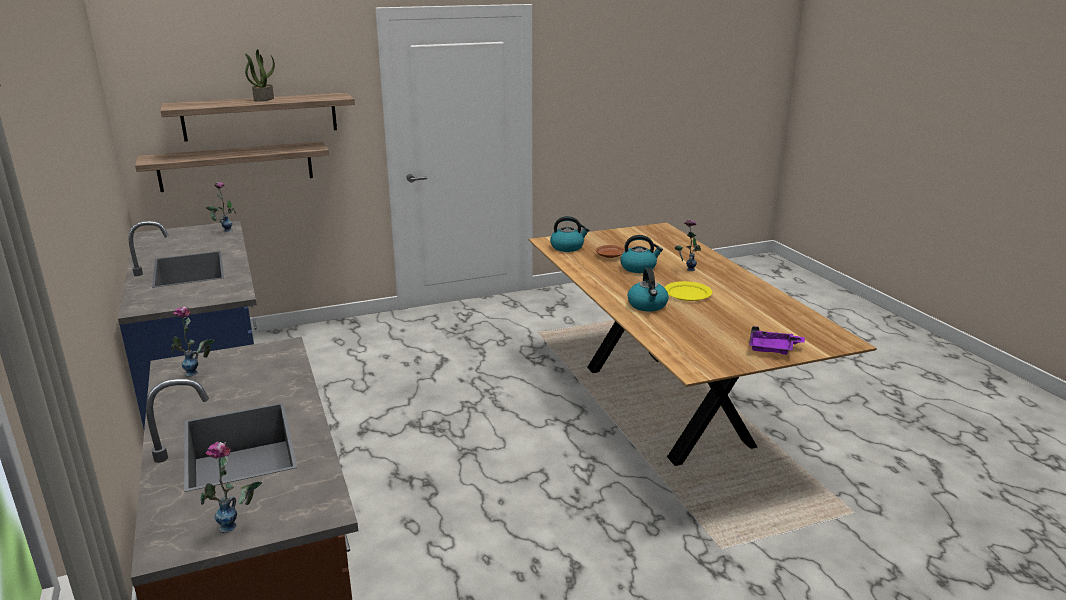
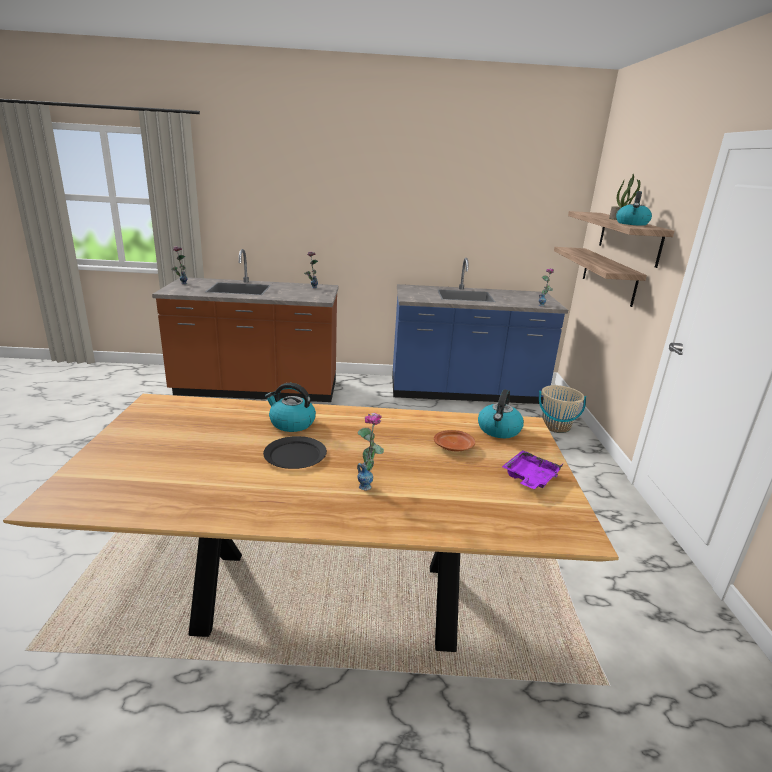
camera: 110 degrees right, 0 degrees up
(305, 340) = (555, 427): none -> beige bucket
(639, 268) = (399, 452): kettle -> kettle (632, 224)
(688, 293) = (295, 455): yellow plate -> black plate
(772, 349) = (119, 449): purple tray -> purple tray (529, 478)

